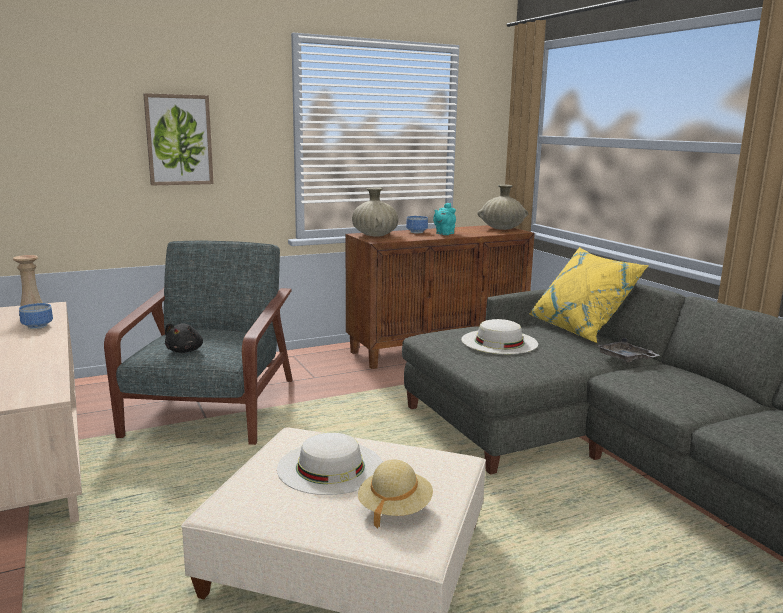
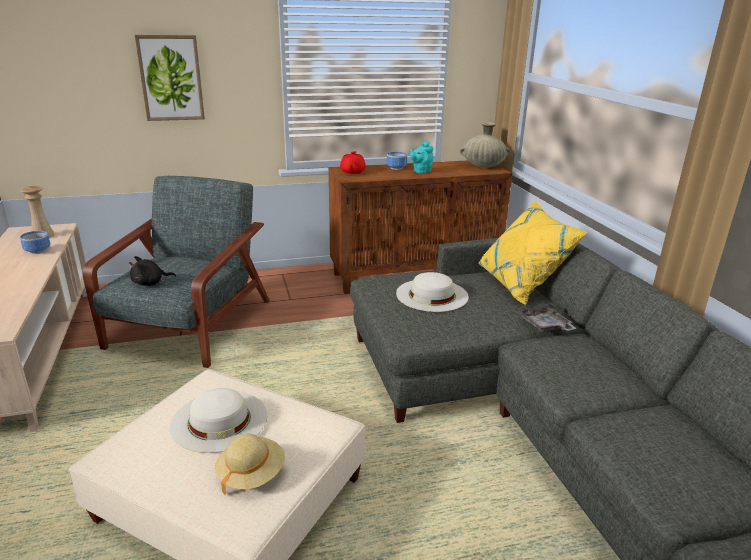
camera: 10 degrees right, 10 degrees up
(185, 351) = (150, 283): black plush toy -> black plush toy turned 45 degrees clockwise
(374, 235) = (353, 171): beige vase -> red teapot

